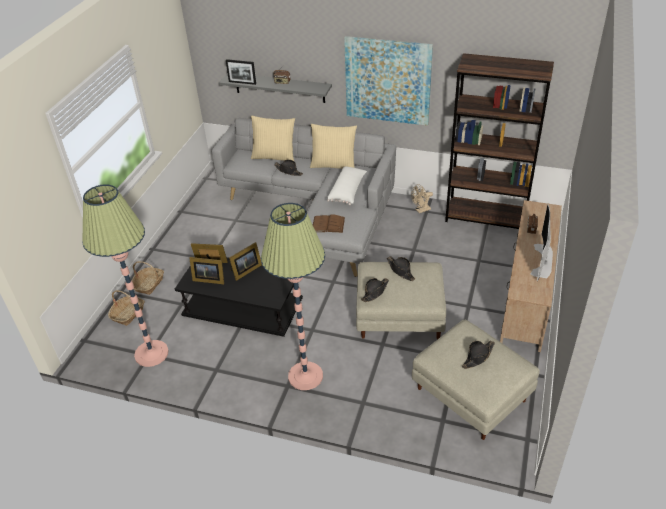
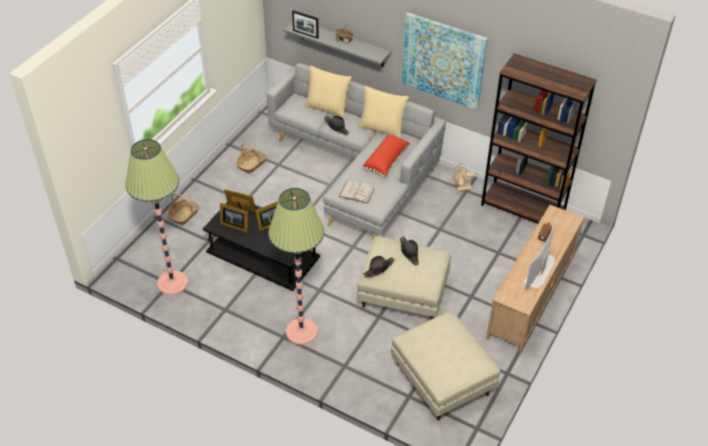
camera: 10 degrees right, 5 degrees up
(128, 314) = (159, 241): basket -> basket (251, 164)
(328, 224) = (357, 192): brown book -> white book
(348, 191) = (386, 160): white pillow -> red pillow
(478, 357) = (448, 348): black hat -> none

